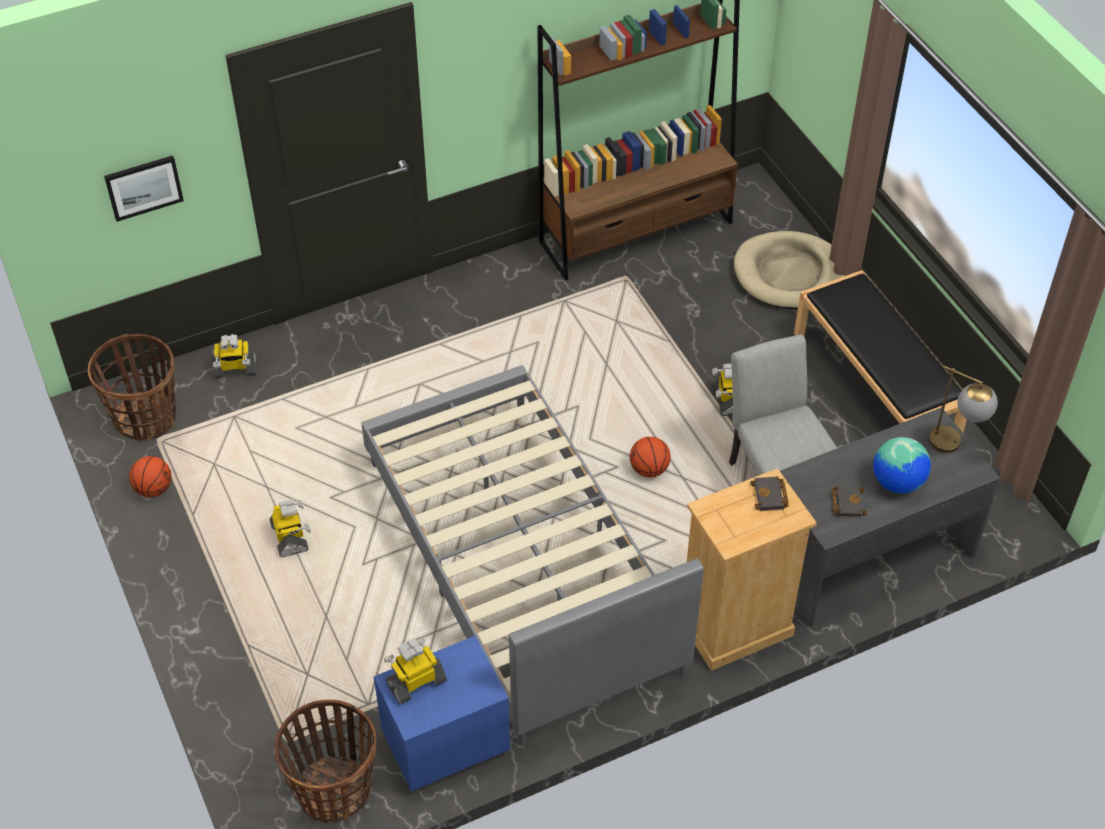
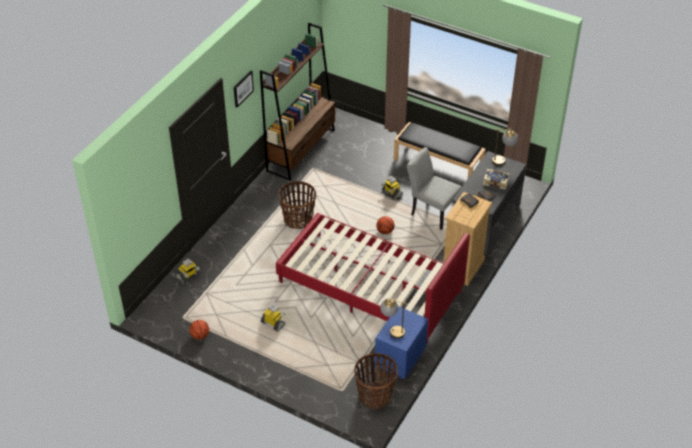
camera: 35 degrees left, 5 degrees down
(143, 187) = (147, 202): picture -> picture (243, 88)
(146, 418) = (169, 312): basket -> basket (298, 220)
(416, 681) = (392, 331): toy robot -> table lamp
(521, 566) = (370, 287): grey bed -> red bed
(790, 275) = (373, 139): beige dog bed -> none
(897, 483) = (496, 182): globe -> book

